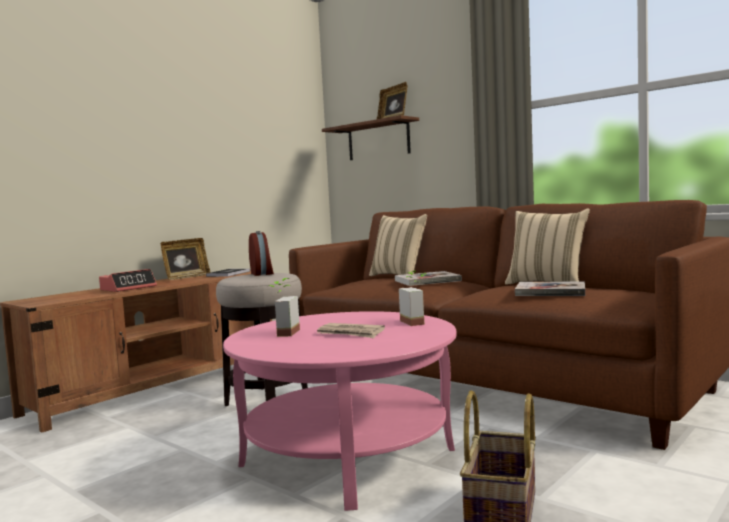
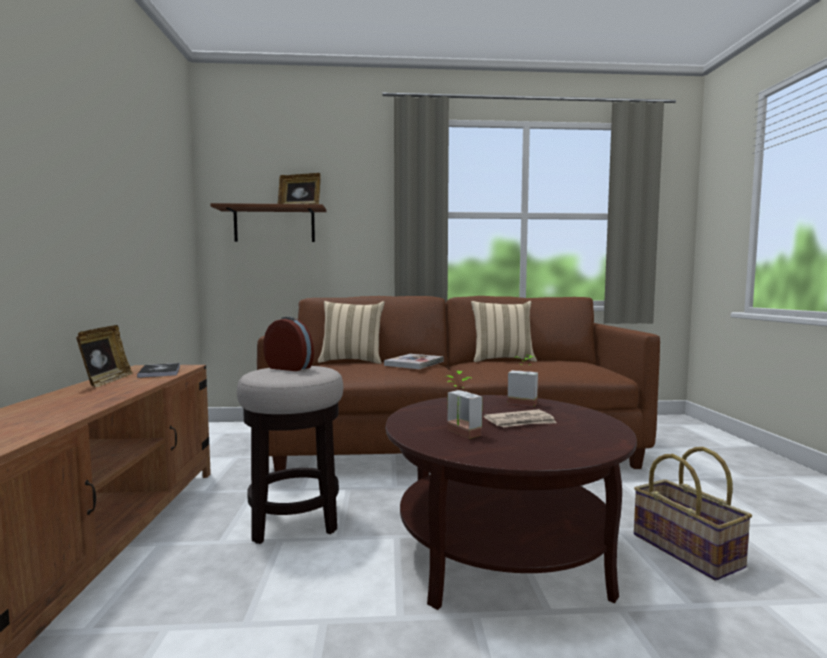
camera: 45 degrees left, 0 degrees up
(128, 288) = (65, 407): alarm clock -> none
(348, 456) = (502, 550): pink coffee table -> brown coffee table
(550, 292) = (539, 365): book -> none

